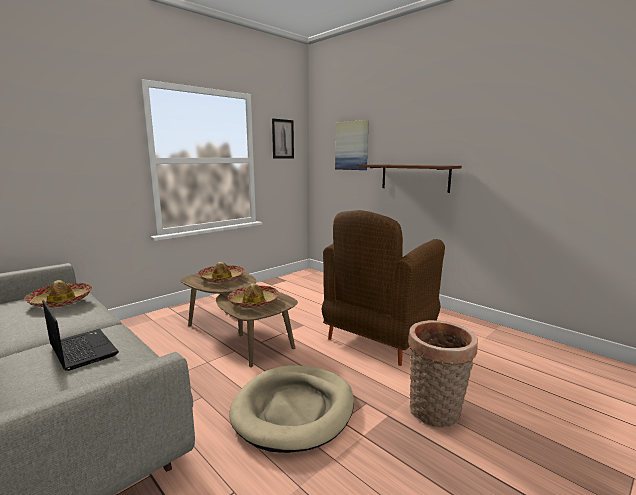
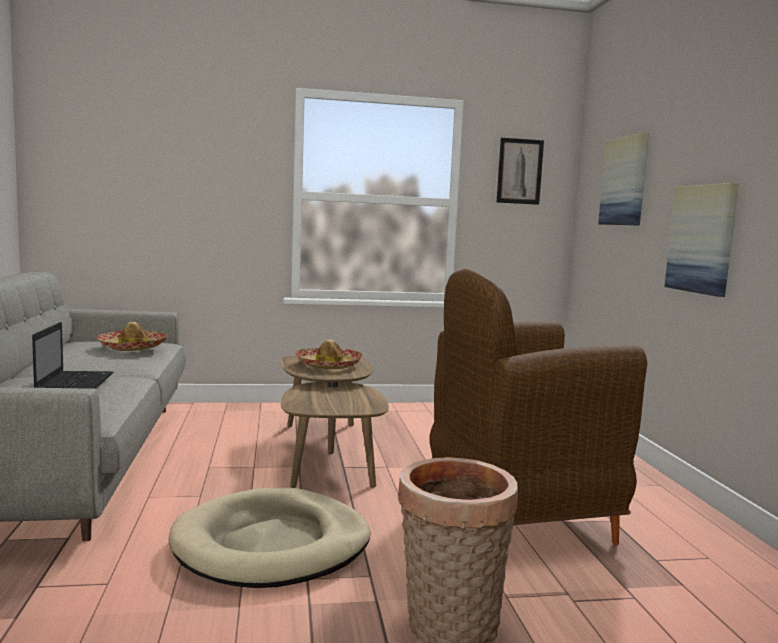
camera: 35 degrees right, 5 degrees down
(254, 302) = (330, 399): hat -> none
(414, 177) = (702, 239): brown shelf -> picture

